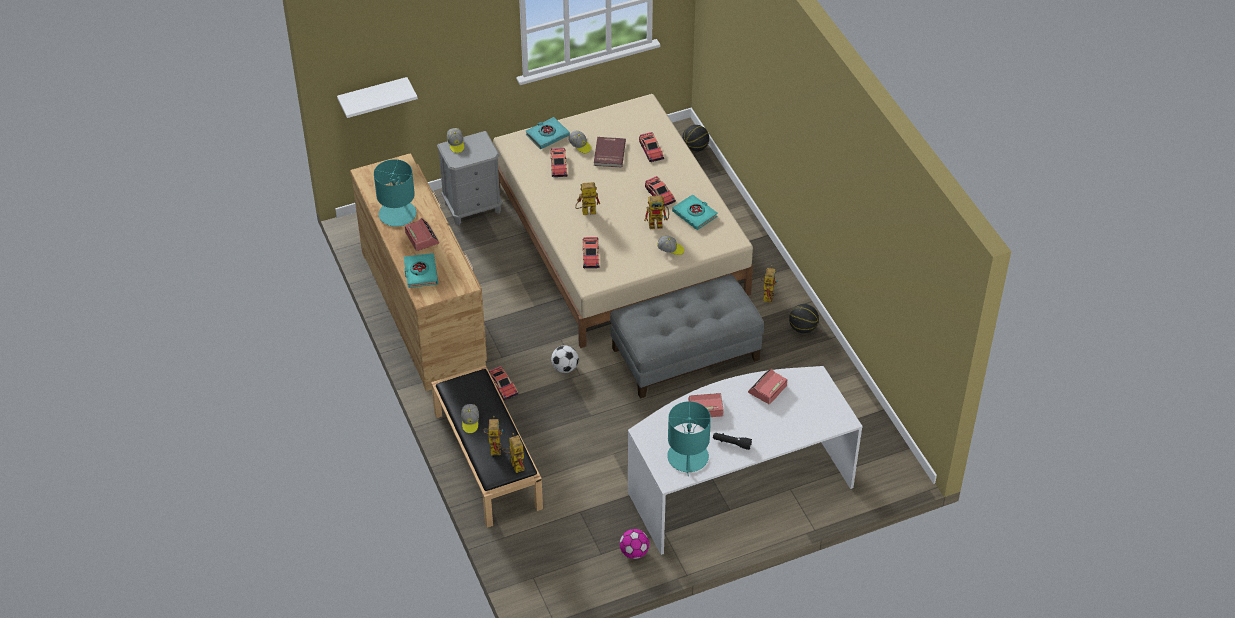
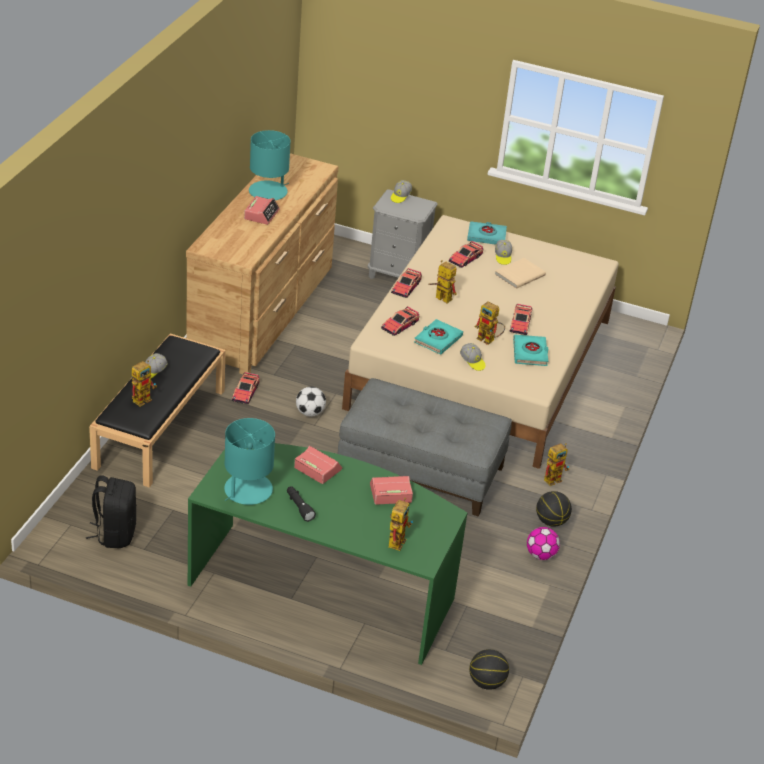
camera: 40 degrees right, 10 degrees down
(373, 97) = (347, 107): white shelf -> none
(420, 273) = (225, 232): turquoise book -> turquoise book (437, 339)
(515, 464) = (140, 419): toy robot -> toy robot (396, 539)
(569, 559) = (115, 534): none -> black backpack
(608, 153) = (519, 274): red book -> beige book
(634, 552) = (170, 567): football -> football (540, 555)
(651, 150) = (558, 293): toy car -> toy car (406, 287)
(695, 148) = (639, 346): basketball -> basketball (486, 682)
(737, 485) = (324, 586): white desk -> green desk

